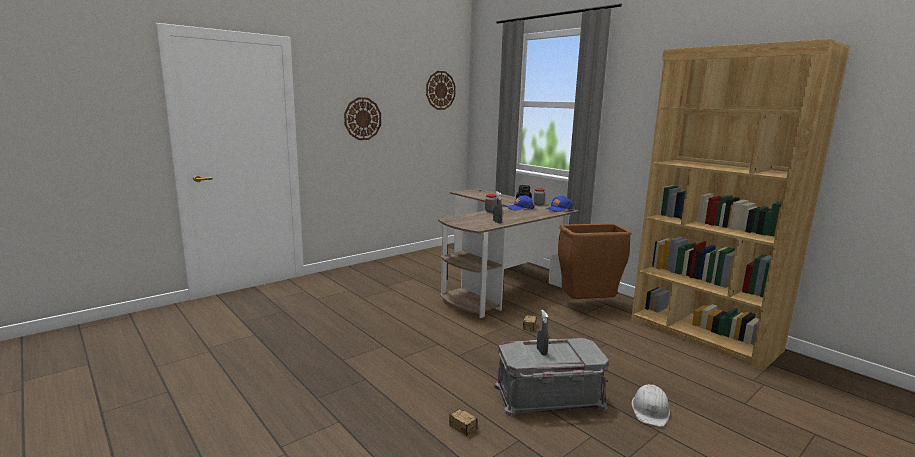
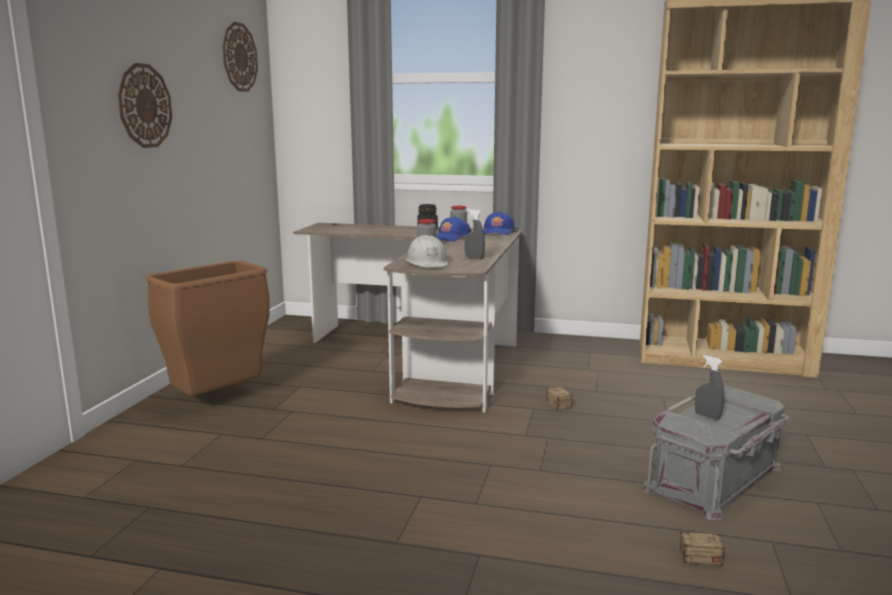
camera: 35 degrees left, 0 degrees up
(587, 305) = (573, 359): brown trash can -> brown trash can (218, 400)
(650, 410) = (812, 452): white hard hat -> white hard hat (428, 262)

